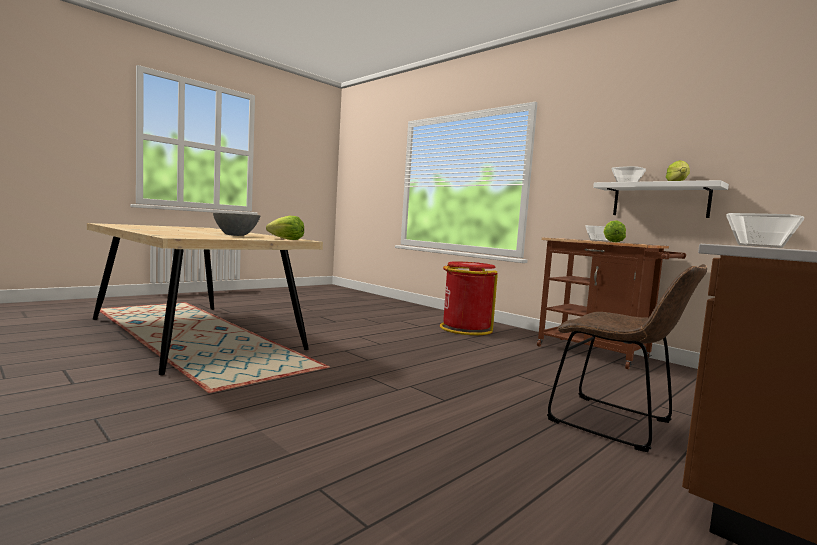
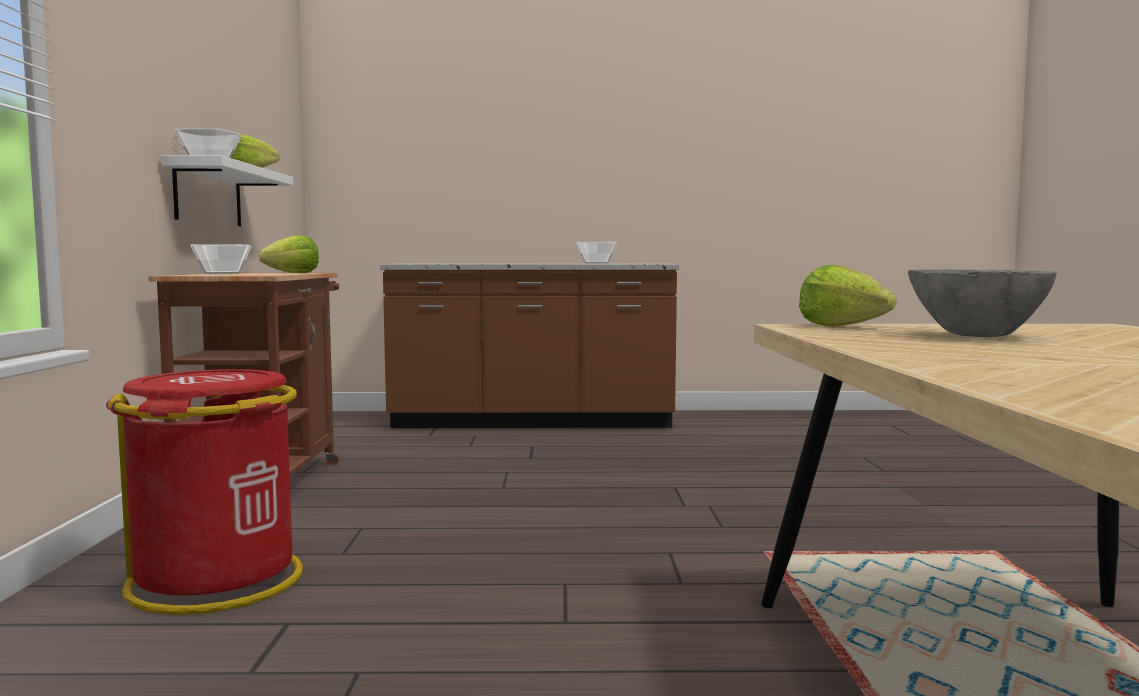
camera: 135 degrees left, 0 degrees up
(616, 424) = (562, 448): brown chair -> none

